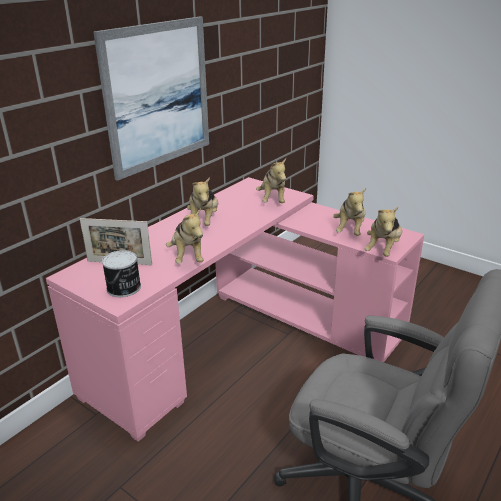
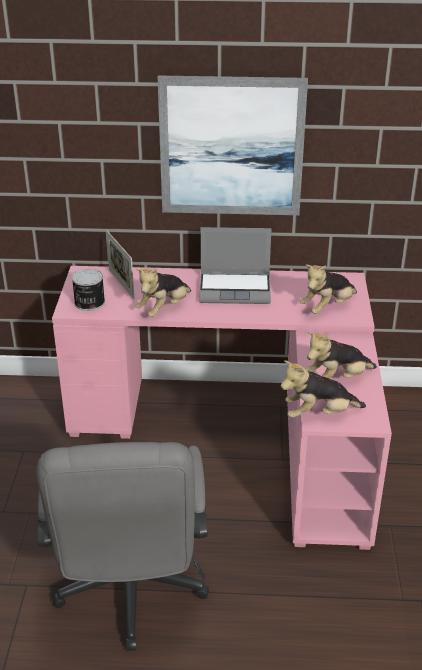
camera: 55 degrees right, 5 degrees up
(204, 220) = (236, 289): plush toy -> laptop

